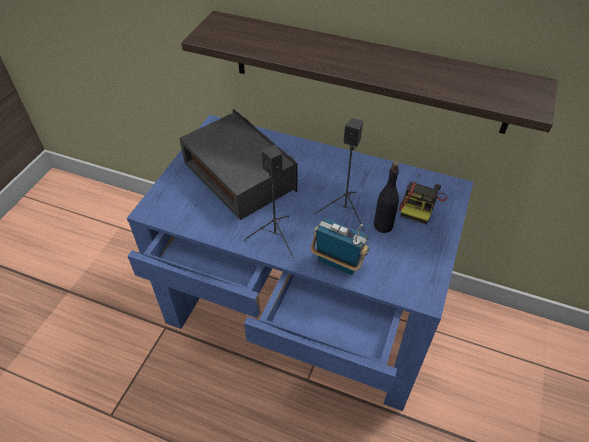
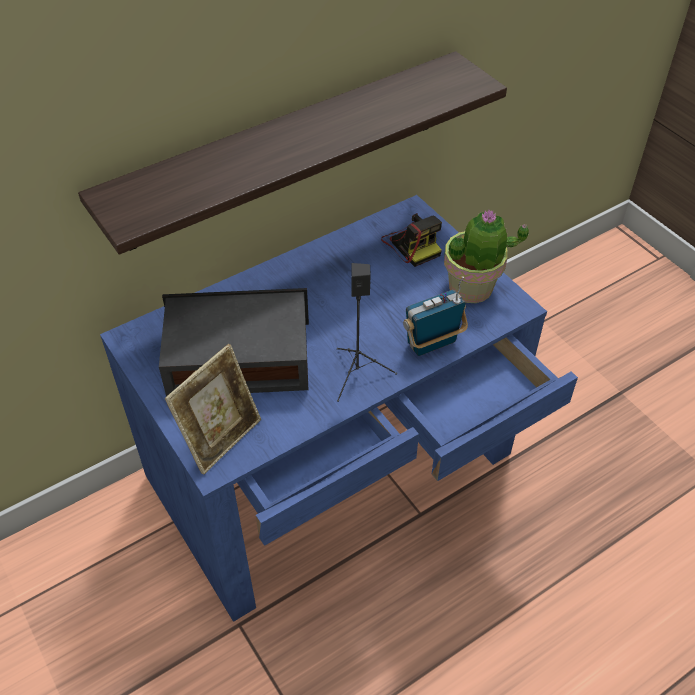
camera: 55 degrees left, 0 degrees up
(173, 202) = (221, 438): none -> picture frame
(345, 212) = (372, 302): black speaker -> none
(383, 225) = (414, 285): black bottle -> none
(415, 259) = (471, 288): none -> potted plant

